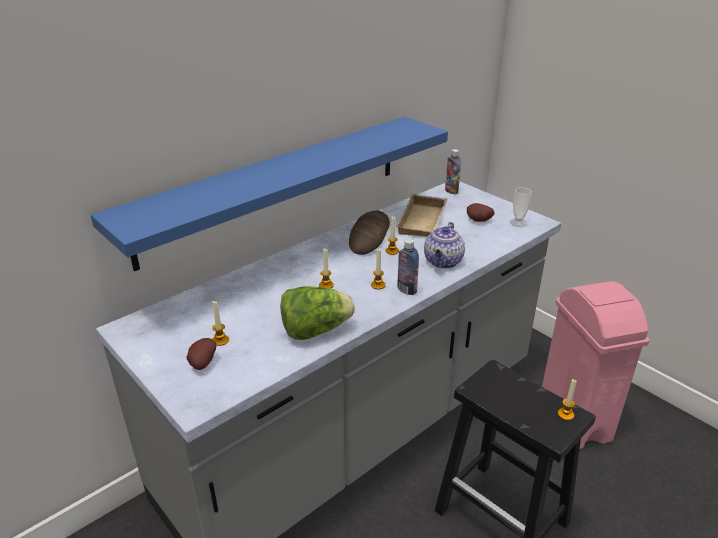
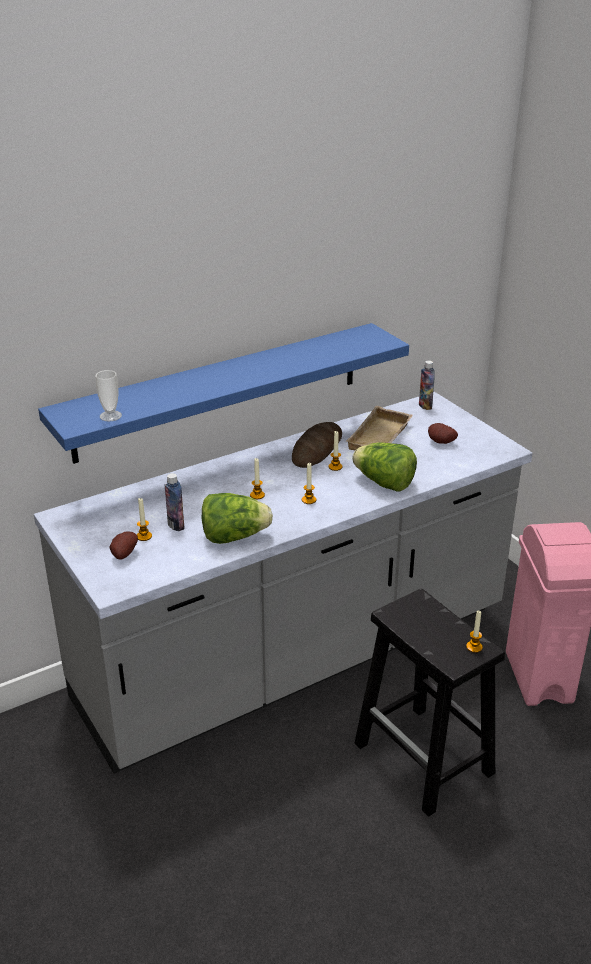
camera: 10 degrees right, 0 degrees up
(407, 290) = (336, 507): bottle -> bottle (176, 525)
(443, 262) = (384, 483): teapot -> lettuce
(518, 223) = (483, 448): cup -> cup (110, 416)

